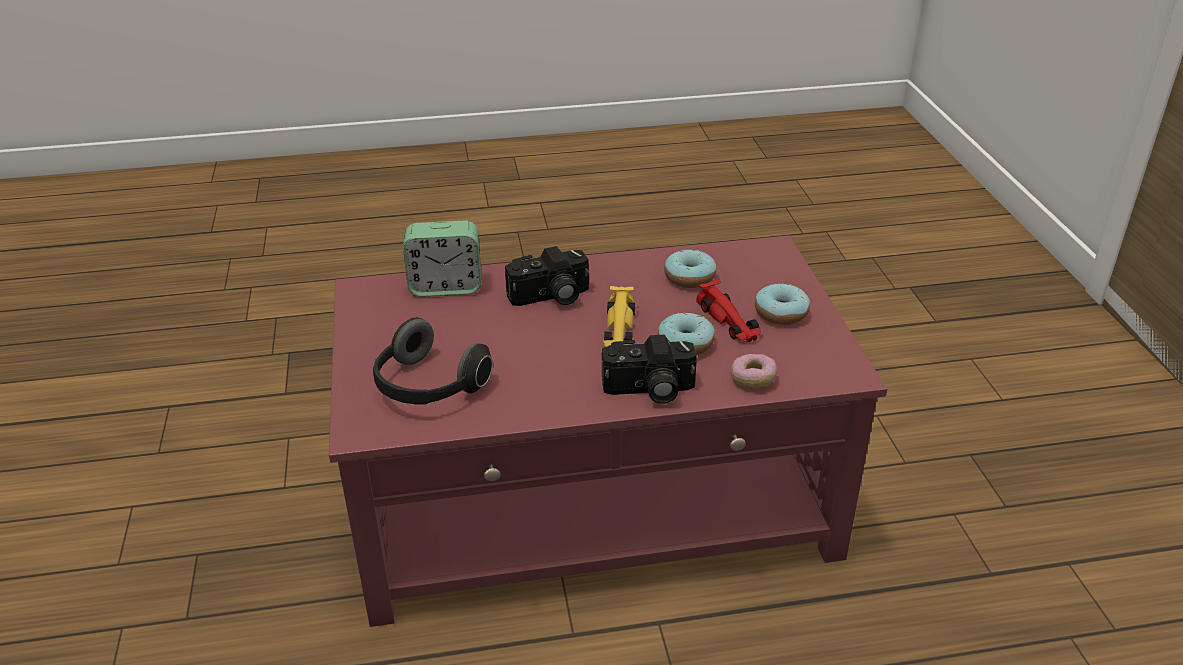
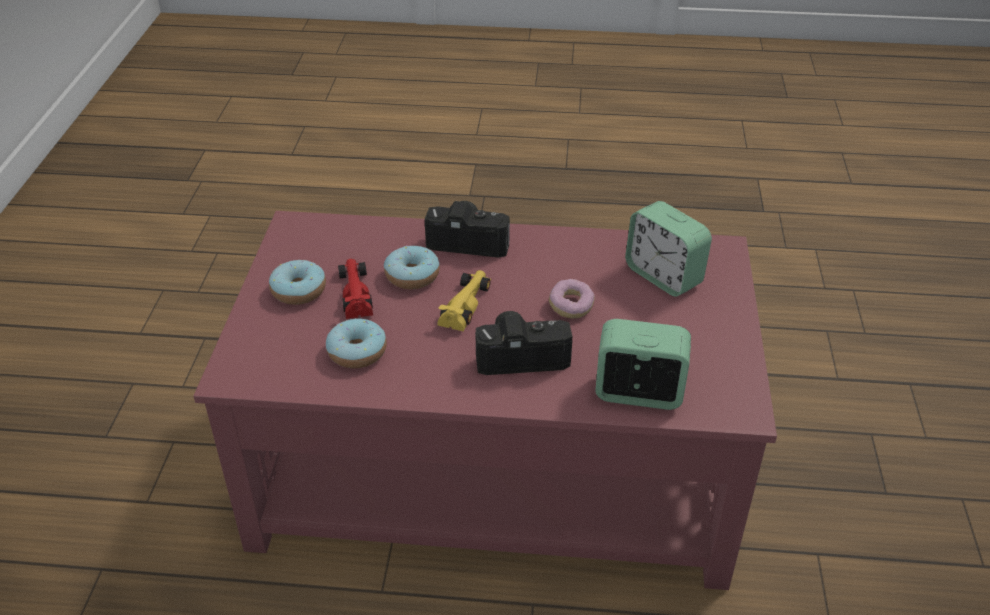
camera: 165 degrees left, 5 degrees up
(428, 387) = (663, 276): headphones -> alarm clock
(752, 379) = (377, 234): donut -> donut (571, 307)

